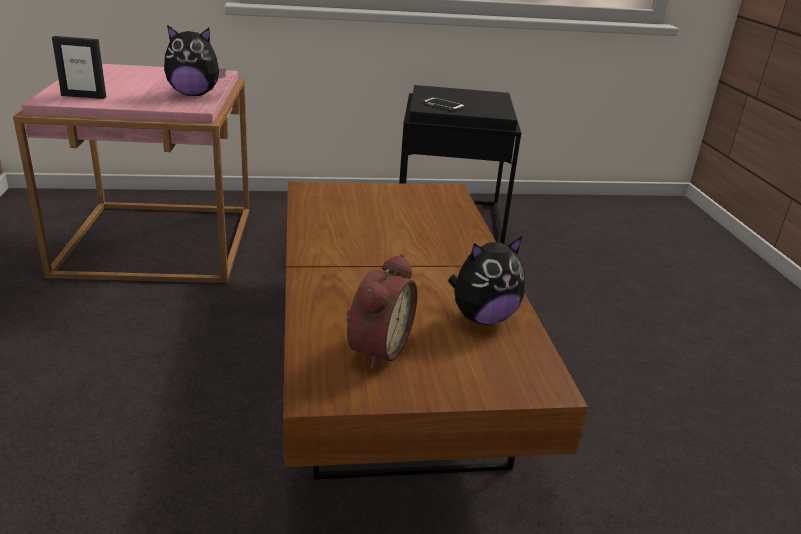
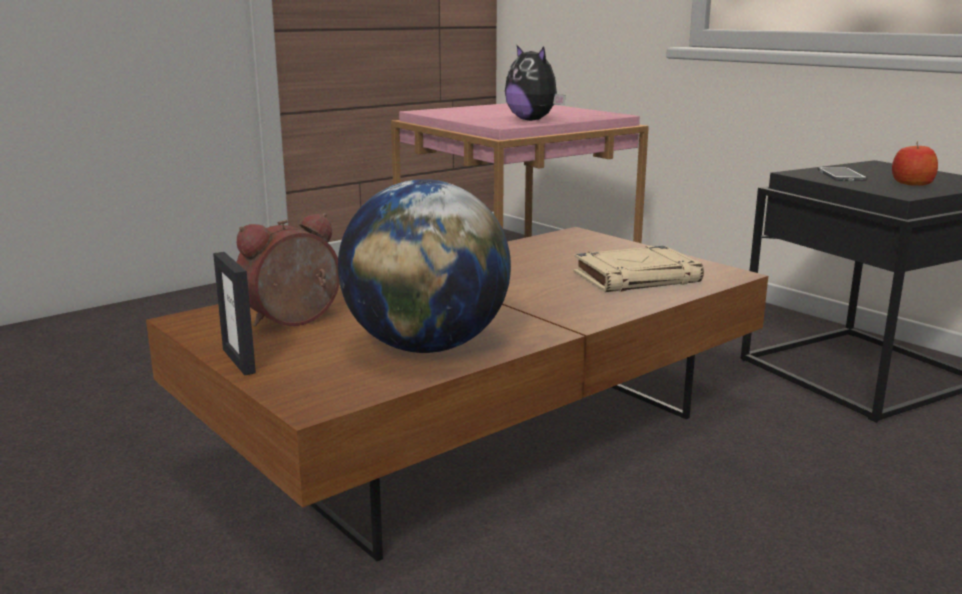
camera: 60 degrees right, 10 degrees down
(84, 96) = (451, 112): picture frame -> picture frame (239, 361)
(376, 348) = (294, 321): alarm clock -> alarm clock turned 150 degrees clockwise
(426, 212) = (637, 277): none -> beige book
(482, 317) = (426, 346): plush toy -> globe
(483, 104) = (911, 184): none -> apple

